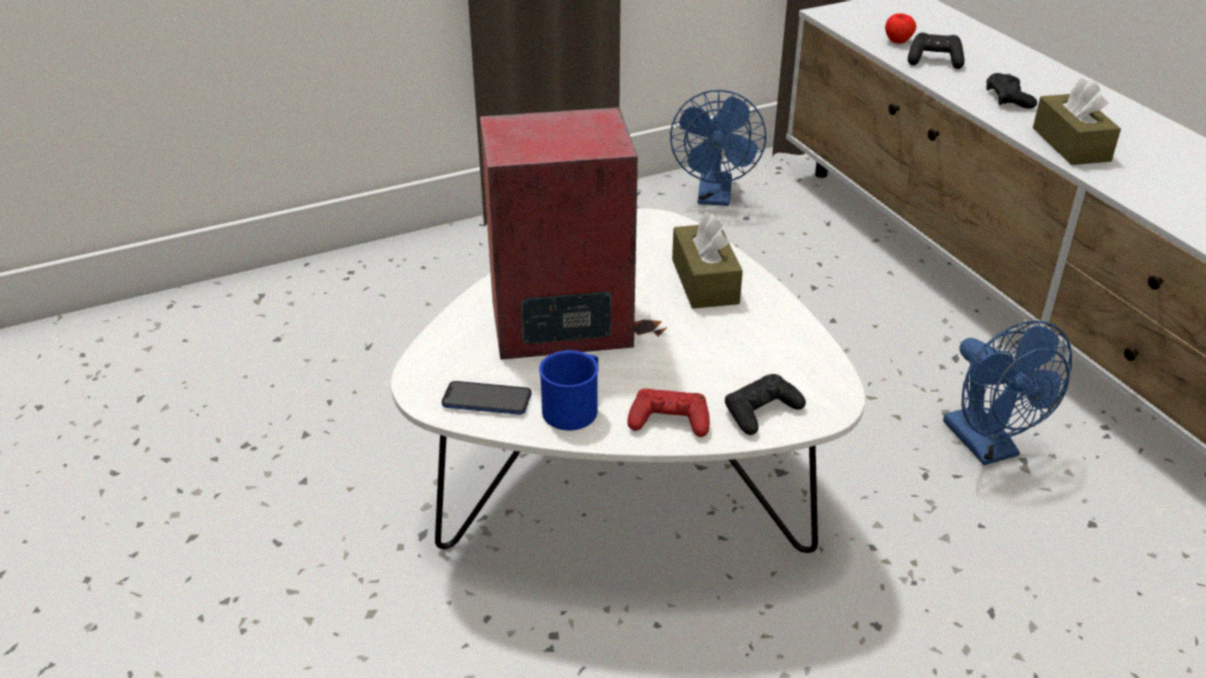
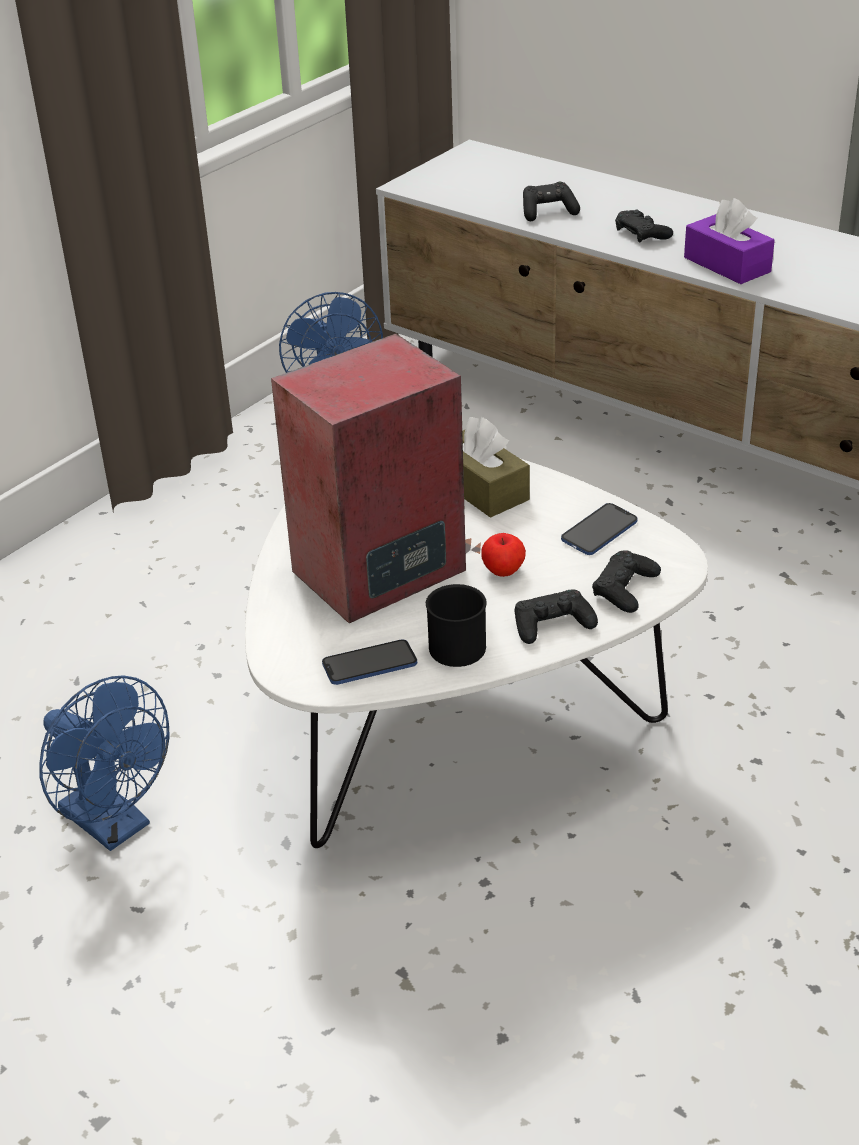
camera: 25 degrees left, 0 degrees up
(575, 407) = (458, 642): blue mug -> black mug
(669, 420) = (552, 624): red game controller -> black game controller
(780, 351) = (599, 531): none -> phone
(898, 41) = (498, 199): apple -> apple (503, 571)
(988, 447) = (748, 573): blue fan -> blue fan (115, 825)
(1071, 144) = (727, 265): brown tissue box -> purple tissue box

